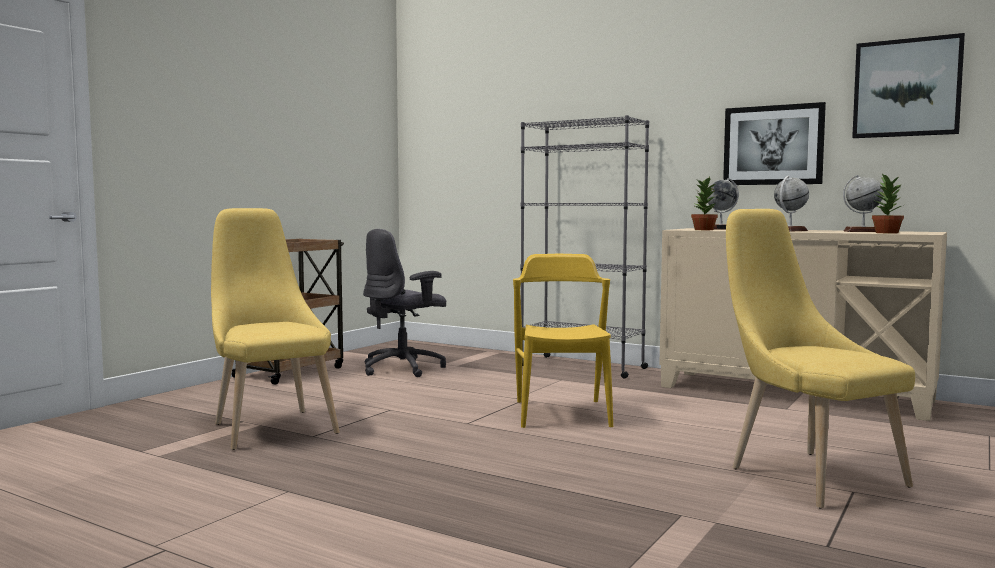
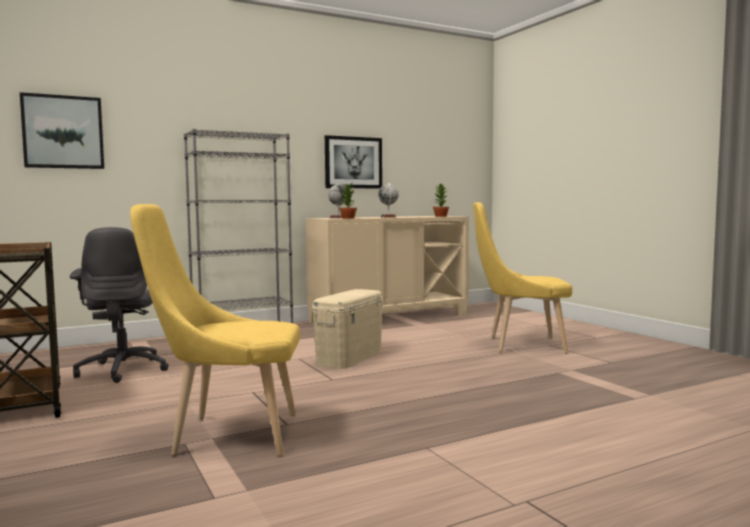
camera: 60 degrees left, 0 degrees up
(562, 413) = (349, 357): yellow chair -> beige storage box
(862, 231) = (418, 216): globe -> none
(907, 88) = (417, 135): picture -> picture (63, 132)

